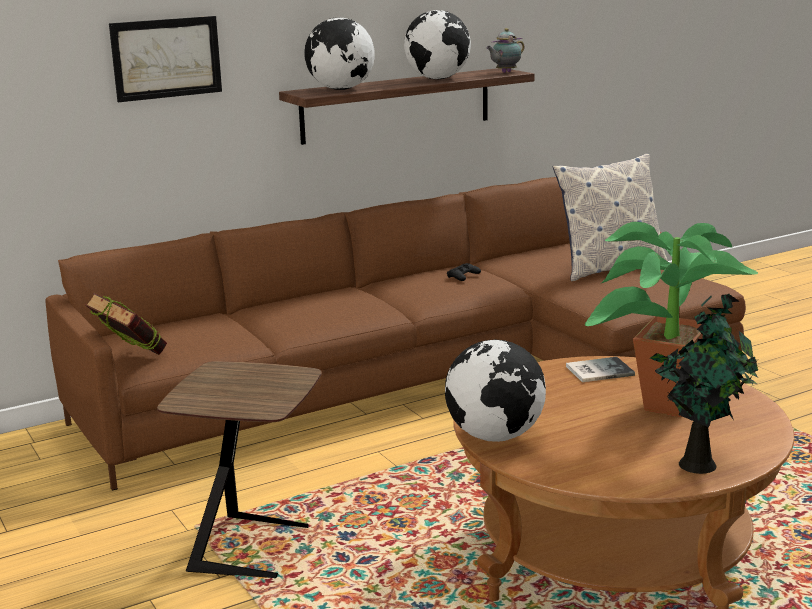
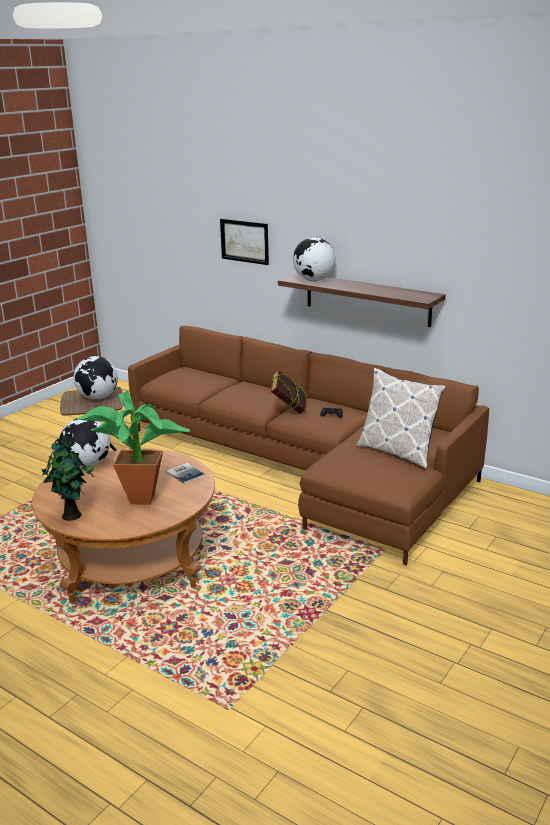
camera: 65 degrees right, 5 degrees up
(130, 359) = (153, 378): book -> book (289, 410)
(438, 79) = (375, 289): globe -> globe (98, 398)
(505, 72) = (421, 297): teapot -> none

